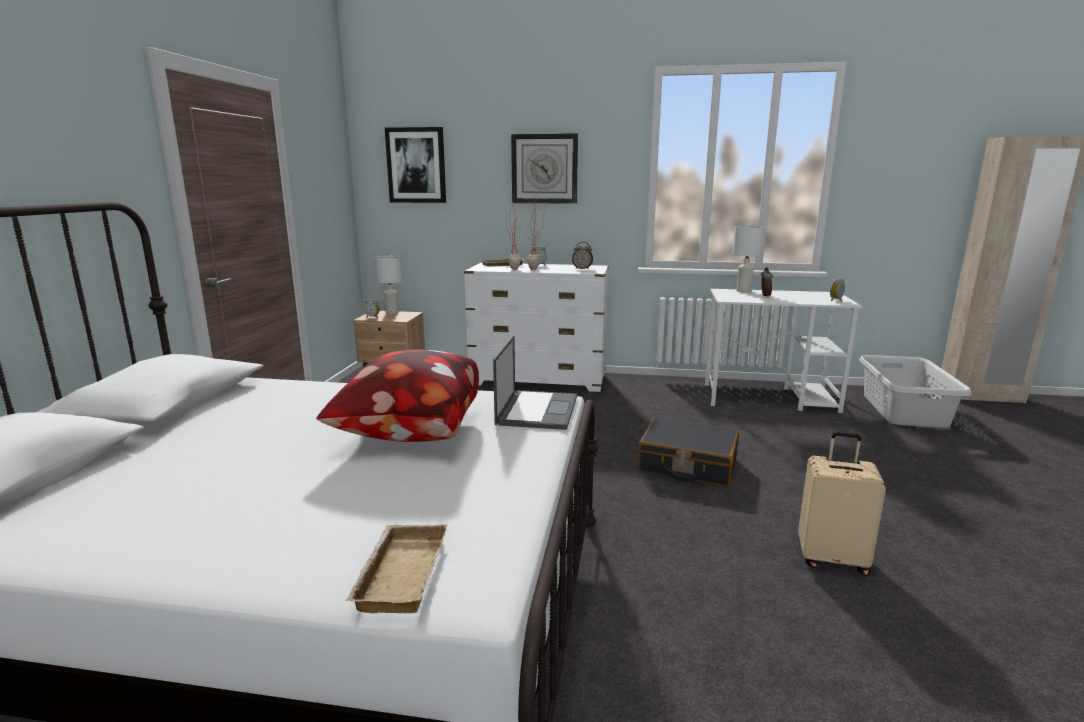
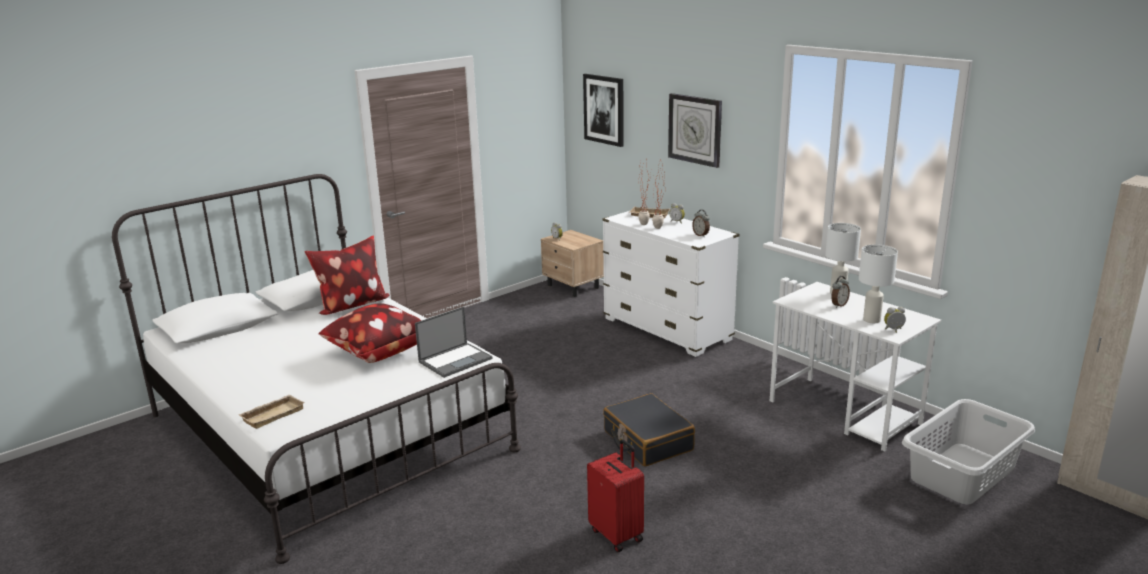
camera: 40 degrees right, 5 degrees up
(253, 397) = (351, 305): none -> pillow
(392, 313) = (579, 236): white table lamp -> white table lamp (872, 320)
(832, 559) = (617, 534): beige suitcase -> red suitcase

